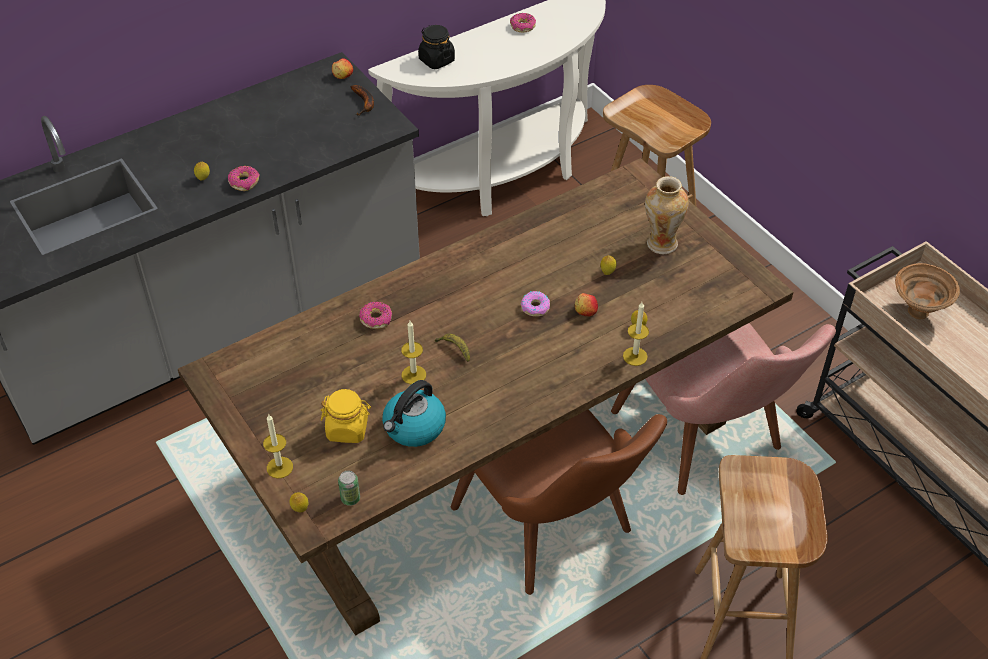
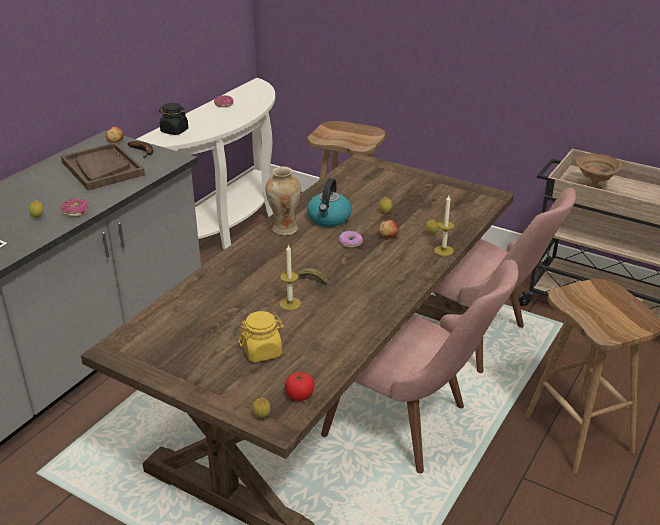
camera: 25 degrees left, 15 degrees down
(279, 467) = (222, 393): candle -> none
(305, 119) = (102, 168): none -> brown tray
(350, 498) = (299, 395): can -> tomato
(376, 319) = (233, 279): donut -> none
(414, 428) = (316, 335): kettle -> kettle (329, 219)
(556, 534) = (412, 426): brown chair -> pink chair
(661, 244) = (408, 190): vase -> vase (284, 229)

